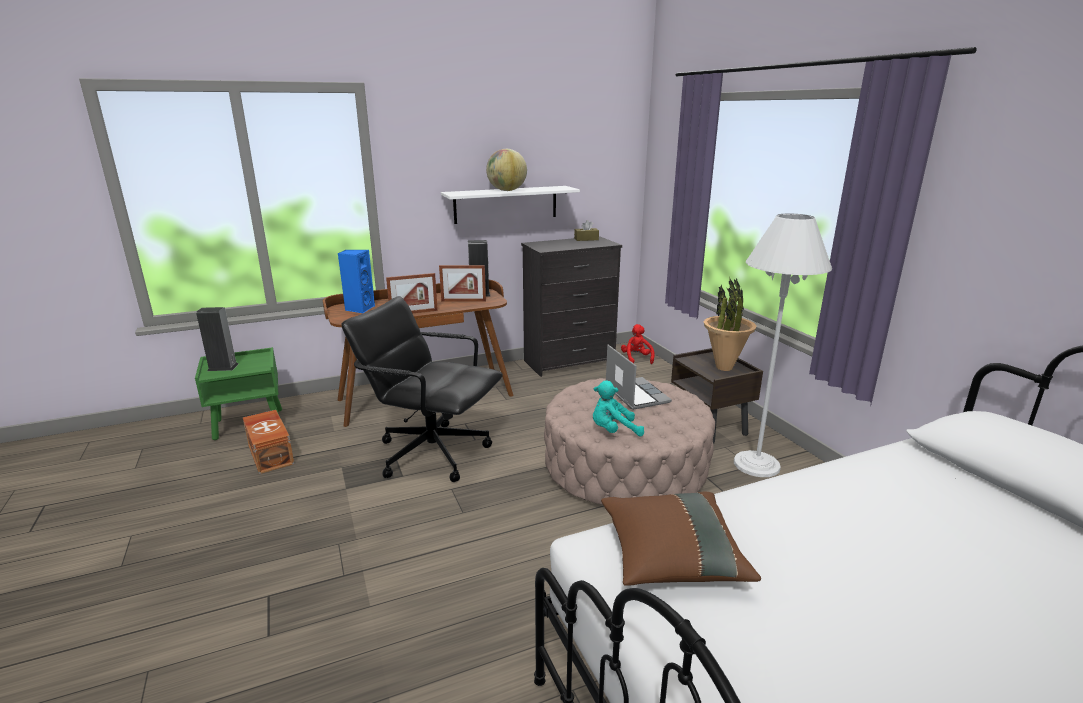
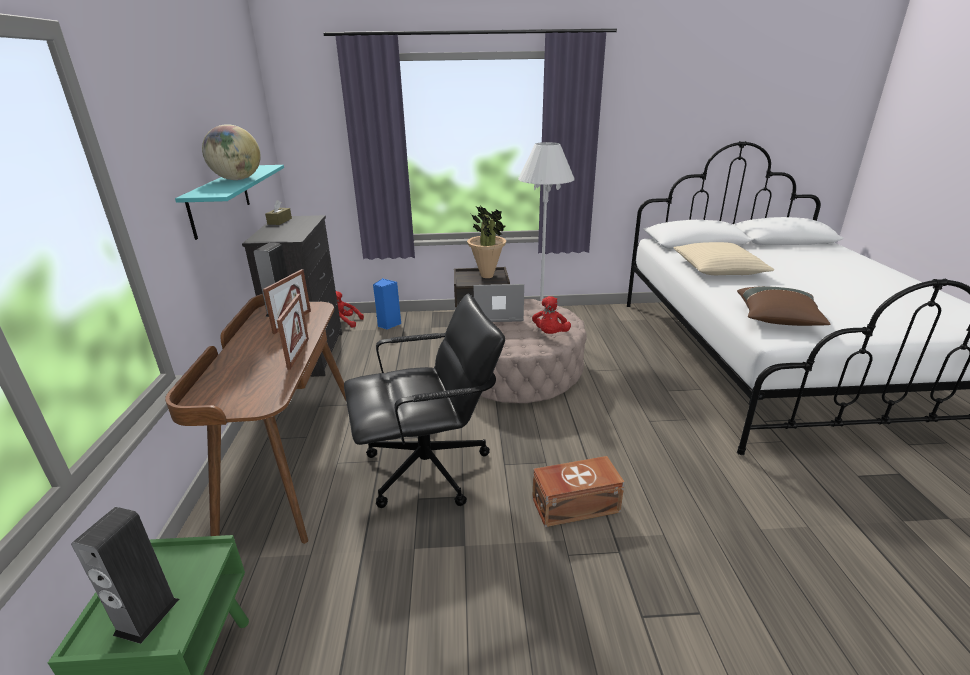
camera: 70 degrees left, 5 degrees up
(271, 453) = (323, 632): brown storage box -> brown storage box (574, 504)
(359, 309) = (226, 390): blue speaker -> blue speaker (388, 324)
(432, 452) = (429, 469): black office chair -> black office chair turned 150 degrees counterclockwise
(506, 204) = (220, 200): white shelf -> turquoise shelf
(613, 431) = (550, 334): turquoise plush toy -> red plush toy
(878, 502) = (718, 269): none -> beige pillow

